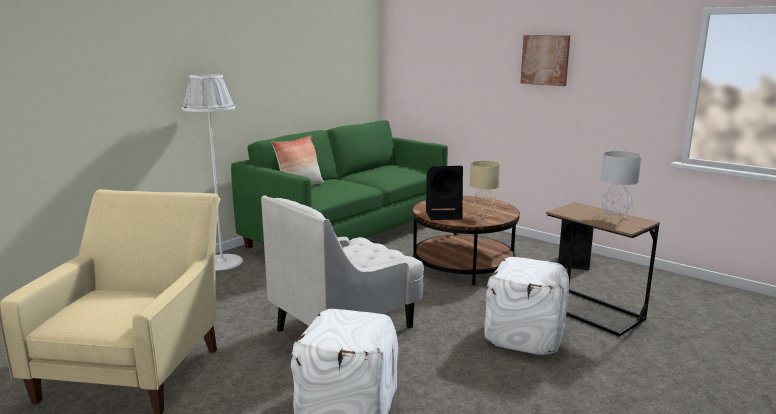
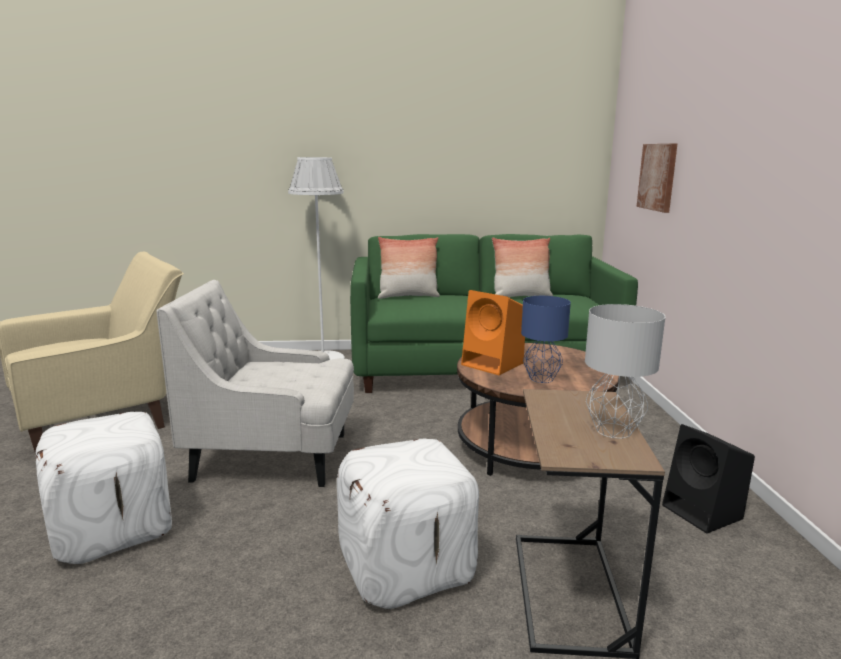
camera: 45 degrees right, 0 degrees up
(368, 172) = (520, 296): none -> pillow
(444, 214) = (494, 364): black speaker -> orange speaker
(482, 214) = (542, 378): beige table lamp -> blue table lamp
(545, 60) = (757, 145): picture -> picture (658, 177)

